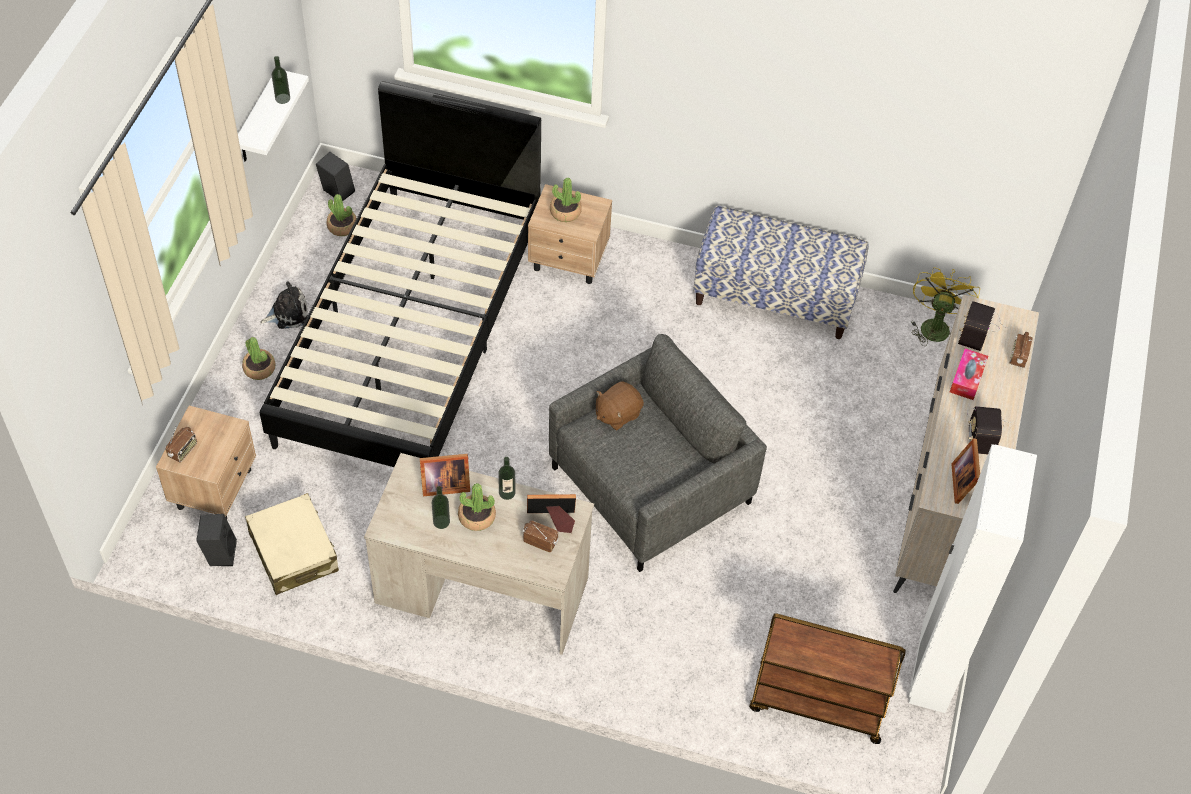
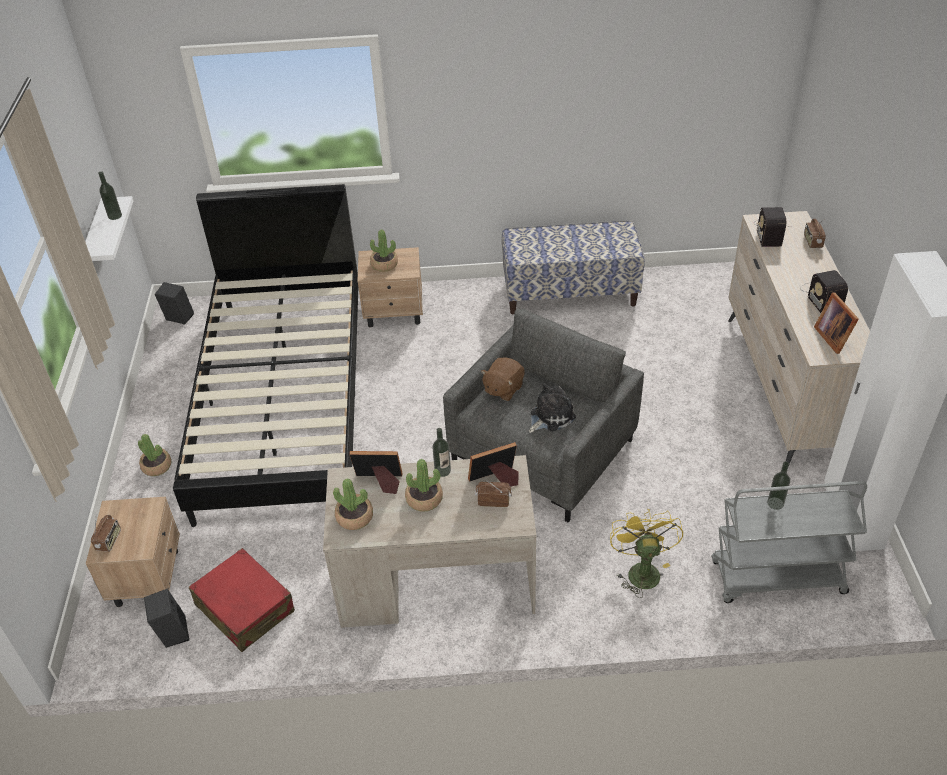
camera: 15 degrees left, 10 degrees down
(288, 313) = (168, 417): plush toy -> plush toy (550, 416)
(293, 552) = (245, 608): beige suitcase -> red suitcase
(342, 226) = (192, 341): potted plant -> potted plant (354, 517)
(441, 522) = (392, 513): bottle -> bottle (775, 503)
(443, 484) = (380, 482): picture frame -> picture frame turned 150 degrees counterclockwise
(817, 704) = (776, 578): brown cart -> grey cart
(934, 325) = (700, 277): yellow fan -> yellow fan (641, 570)
(967, 378) = (784, 267): tissue box -> none

